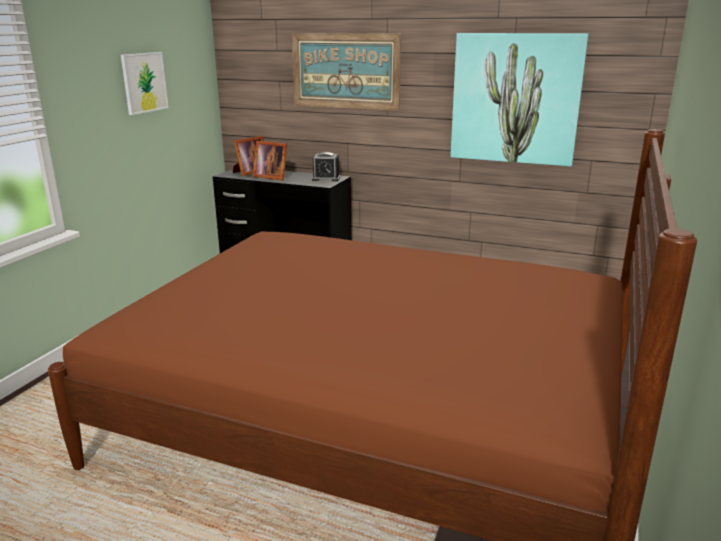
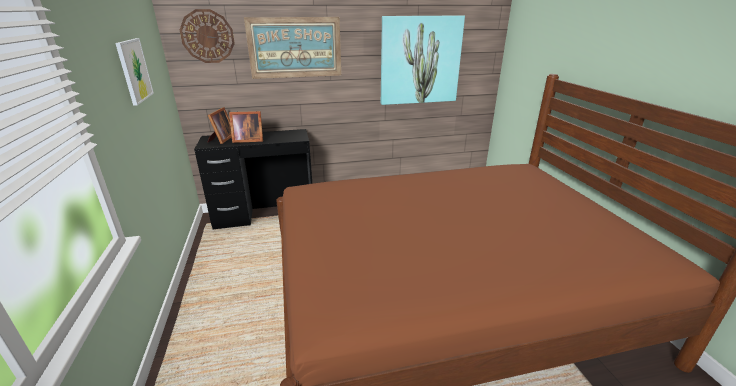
camera: 35 degrees left, 5 degrees up
(256, 54) = (207, 36): none -> wall clock
(326, 178) = (292, 134): alarm clock -> none

